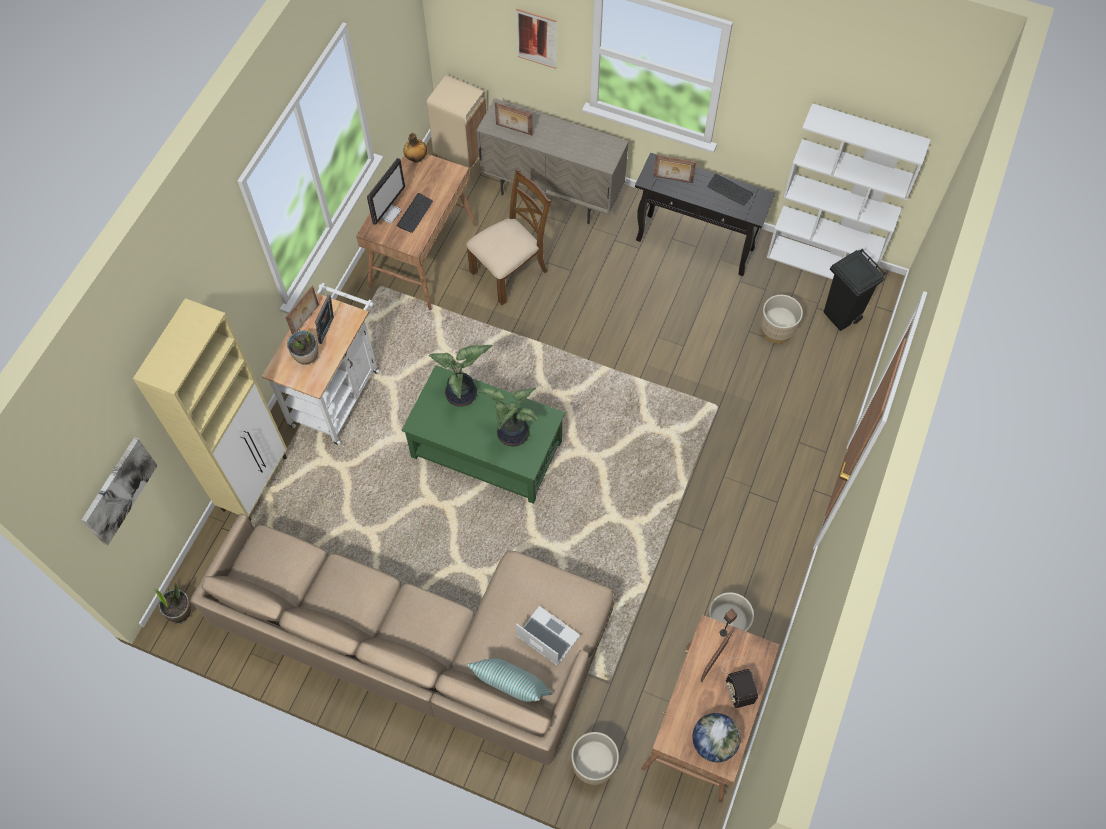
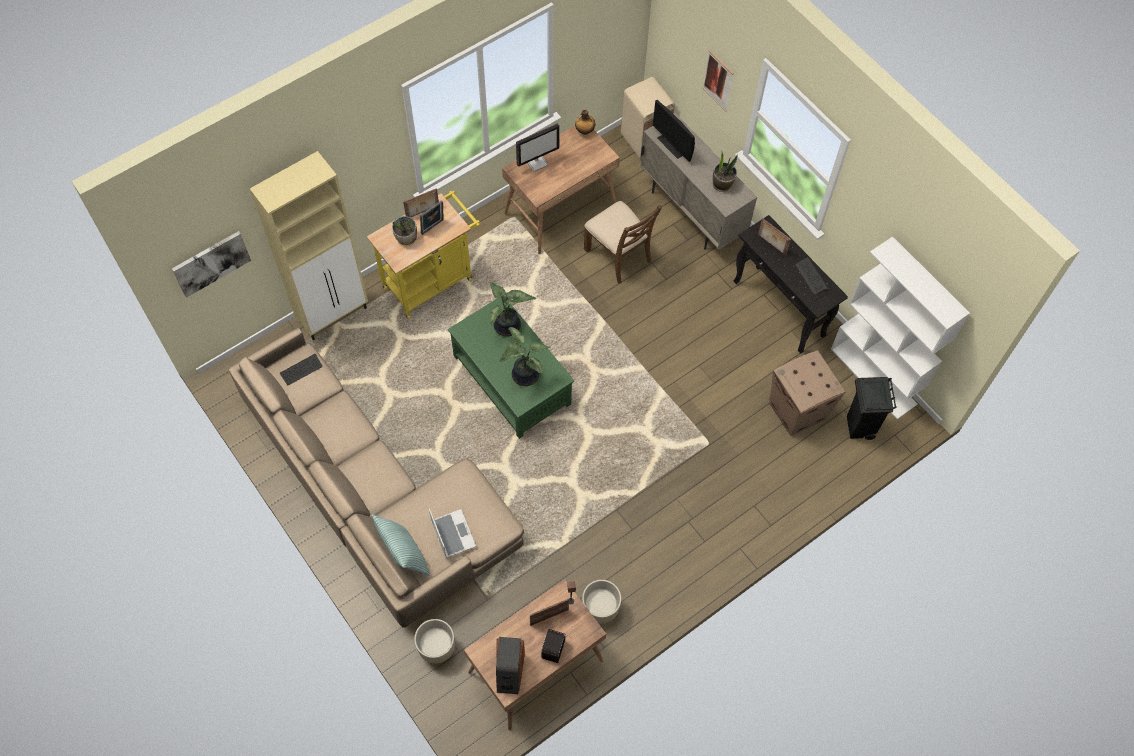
camera: 30 degrees right, 0 degrees up
(180, 612) = (228, 377): potted plant -> potted plant (722, 184)
(337, 393) = (432, 280): white cart -> yellow cart
(415, 213) = (555, 173): keyboard -> keyboard (301, 370)
(510, 271) = (618, 255): brown chair -> brown chair turned 60 degrees clockwise
(514, 130) = (672, 145): picture frame -> monitor
(713, 742) = (509, 672): globe -> speaker
(776, 330) = (798, 410): beige planter -> cardboard box

